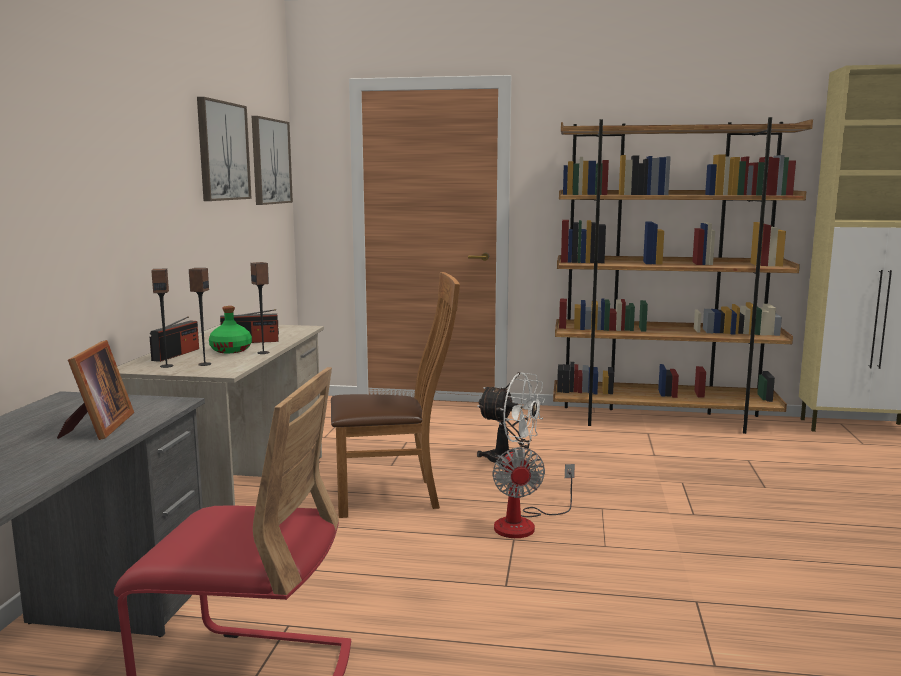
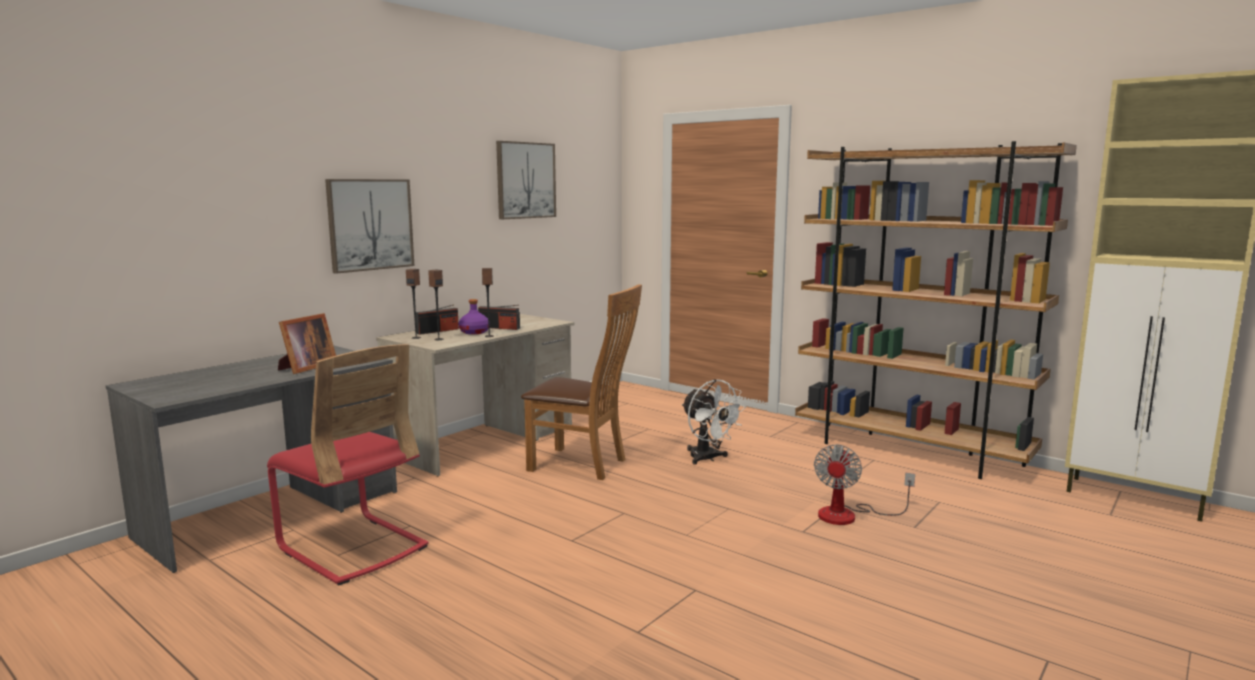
camera: 30 degrees right, 0 degrees up
(231, 350) = (474, 332): green bottle -> purple bottle
(270, 161) = (589, 186): picture -> picture (370, 224)
(524, 524) = (648, 505): fan -> fan (849, 515)

